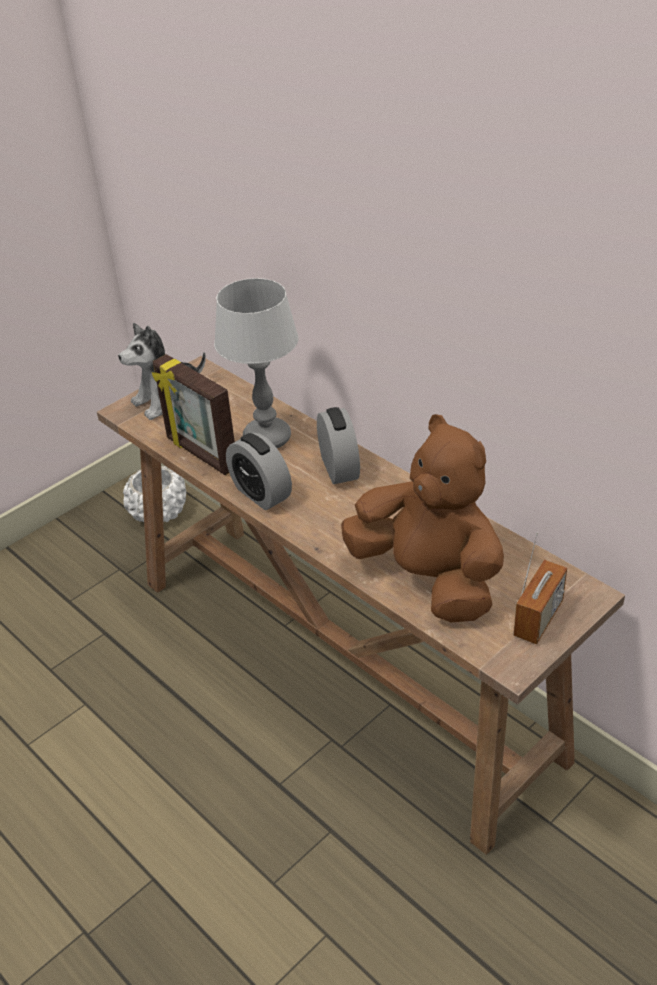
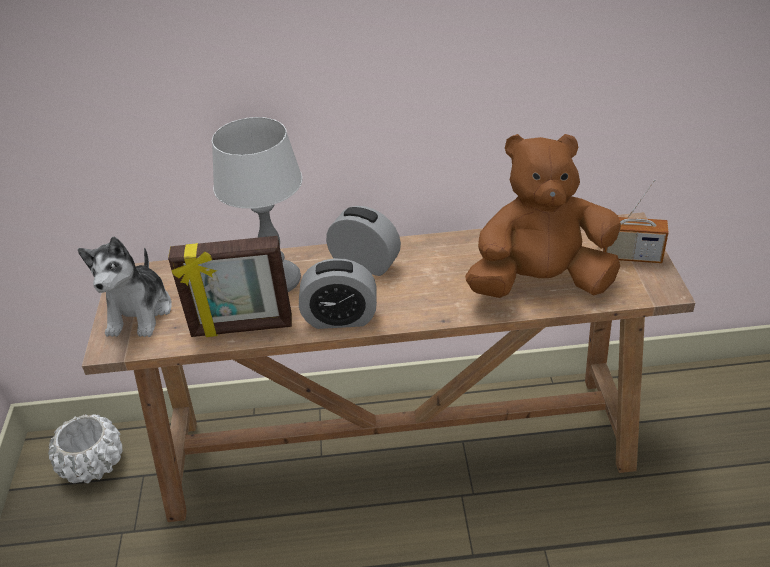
camera: 50 degrees left, 0 degrees up
(538, 619) = (631, 256): radio -> radio turned 120 degrees clockwise

